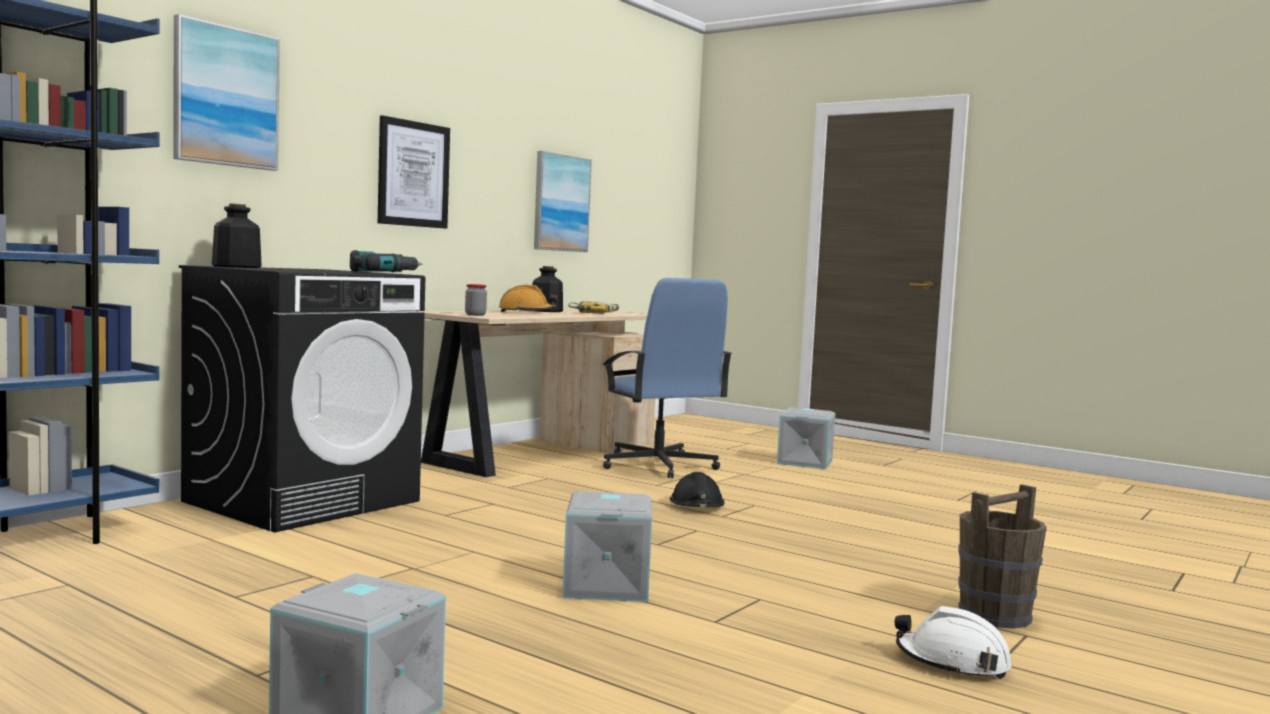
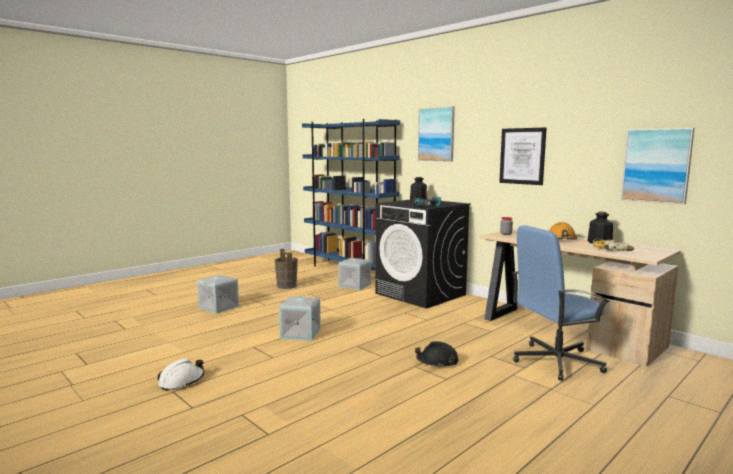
camera: 100 degrees right, 5 degrees up
(806, 462) = (638, 428): grey storage box -> grey storage box (354, 285)
(995, 615) = (220, 407): brown bucket -> brown bucket (286, 286)

